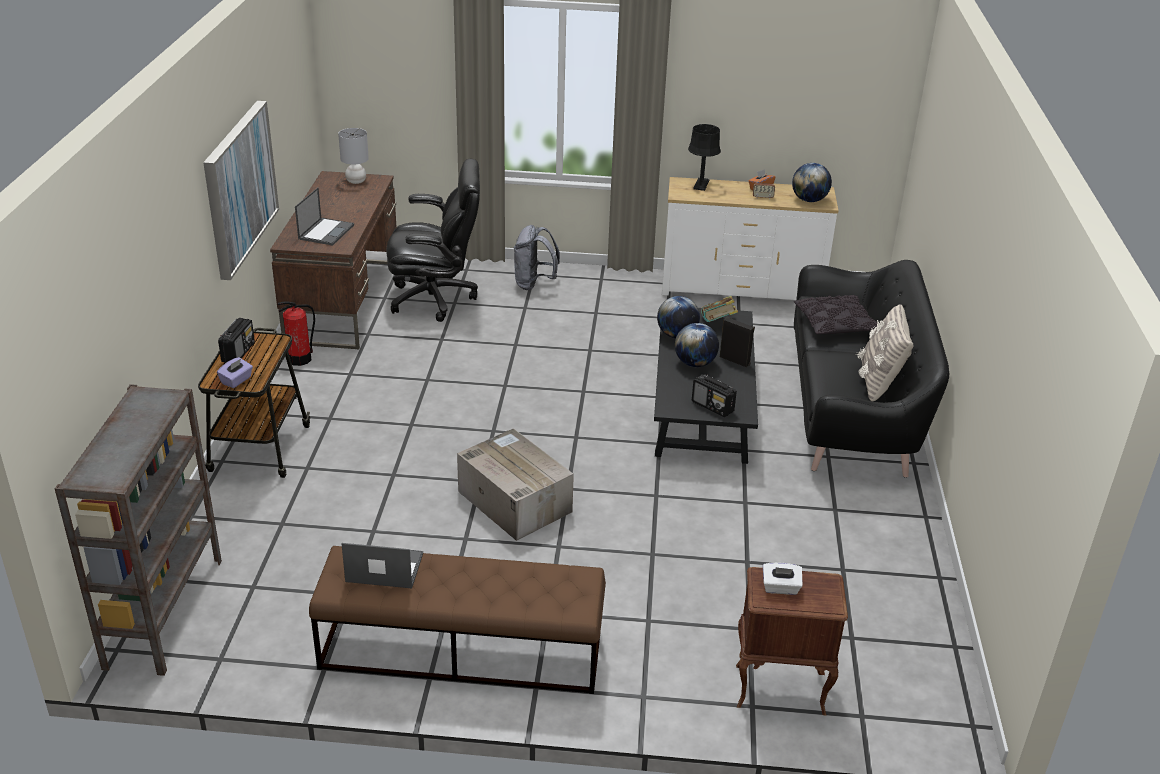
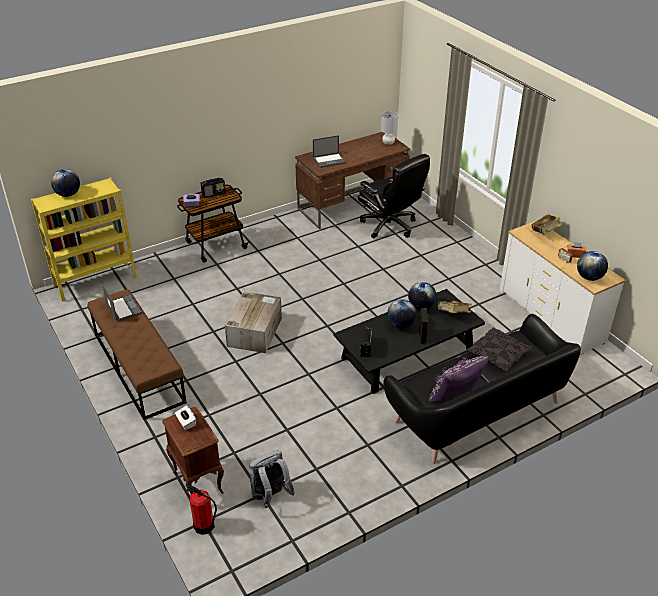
camera: 55 degrees right, 5 degrees up
(112, 444) = (68, 194): none -> globe
(164, 612) = (95, 281): grey bookcase -> yellow bookcase
(239, 187) = (268, 116): picture -> none
(300, 359) = (291, 219): fire extinguisher -> fire extinguisher (204, 526)
(534, 284) = (447, 247): grey backpack -> grey backpack (270, 496)
(701, 184) = (545, 233): black table lamp -> book
(877, 382) = (454, 396): beige pillow -> purple pillow

